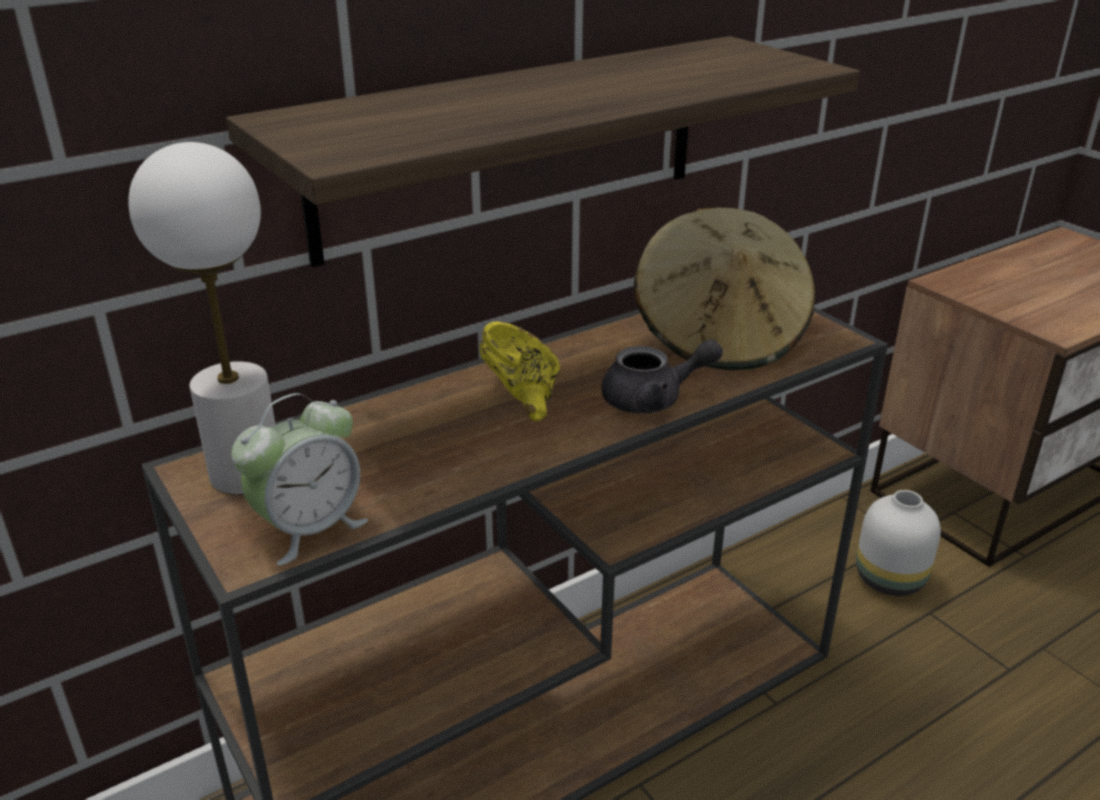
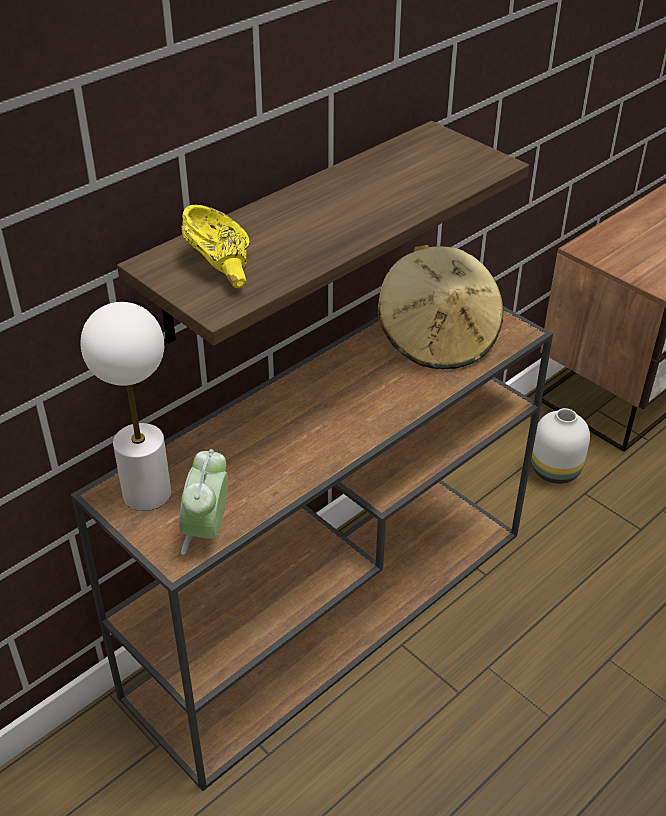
camera: 10 degrees left, 10 degrees up
(309, 529) = (207, 531): alarm clock -> alarm clock turned 150 degrees clockwise
(528, 395) = (317, 405): yellow bowl -> yellow bowl (226, 265)
(653, 399) = (403, 400): grey teapot -> none

